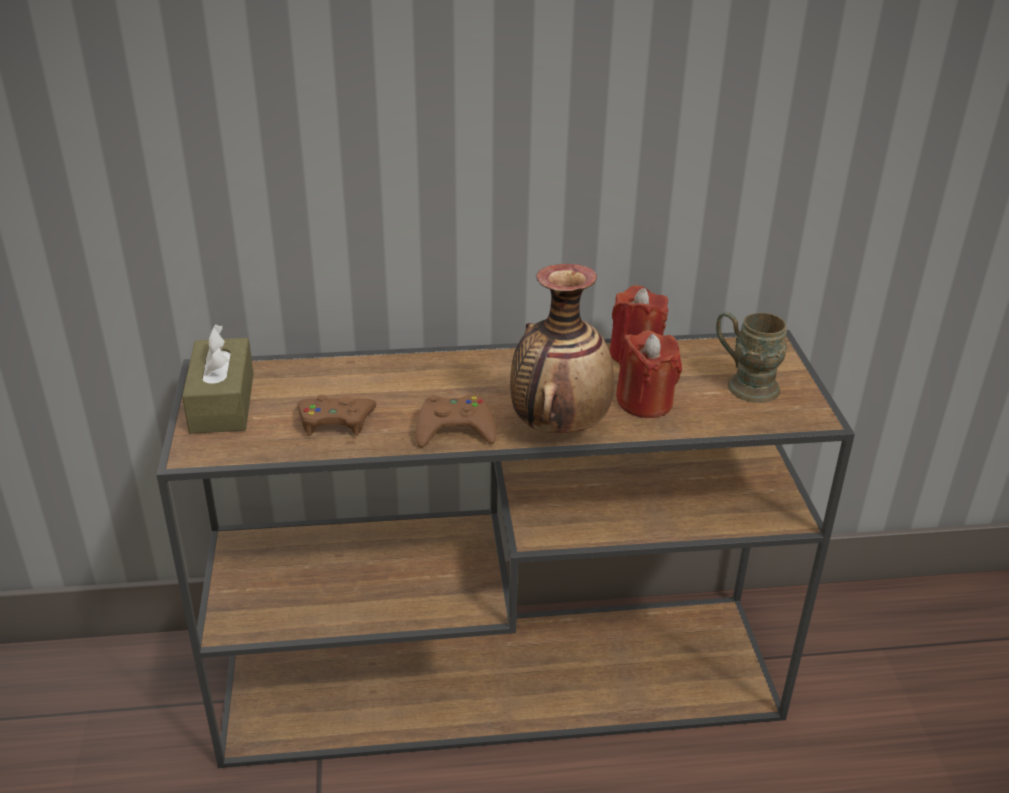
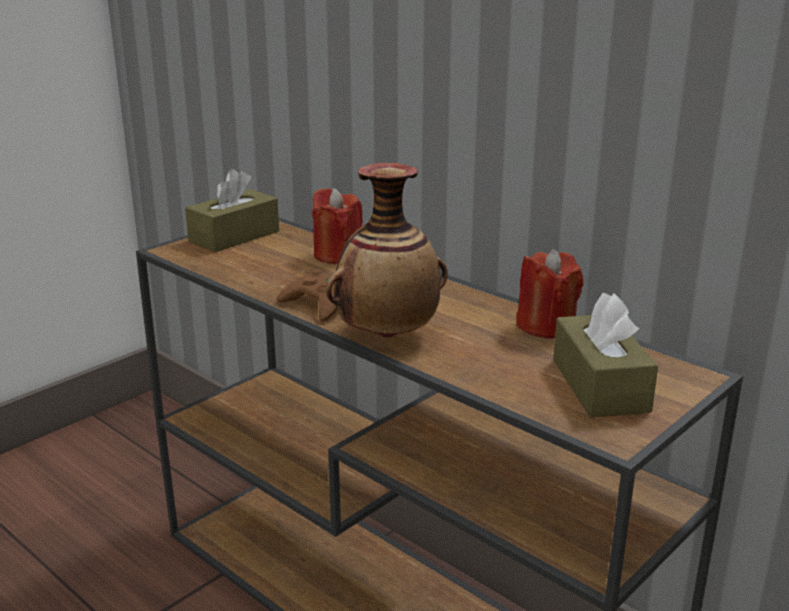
camera: 50 degrees right, 10 degrees down
(335, 421) = (266, 269): brown game controller -> none
(645, 402) = (484, 354): red candle -> red candle (337, 255)
(743, 384) = (600, 385): brown mug -> brown tissue box

